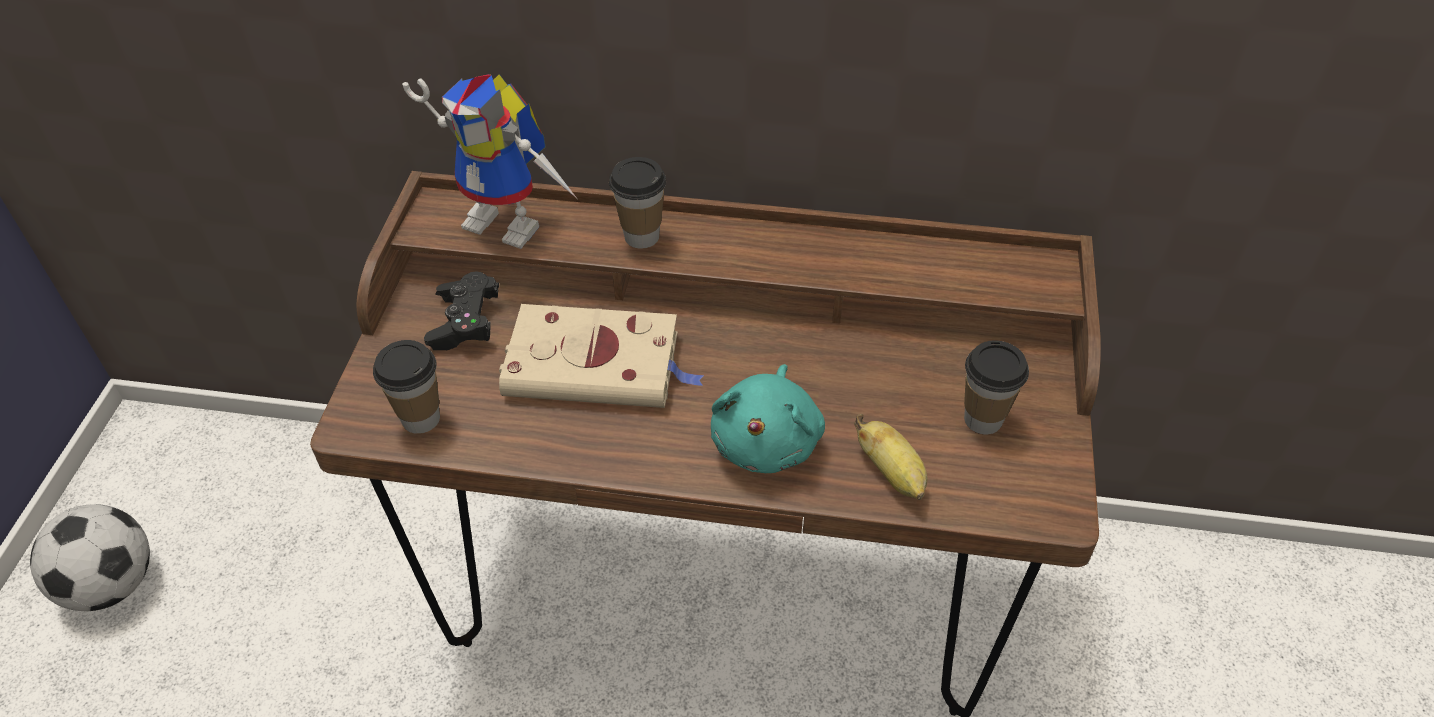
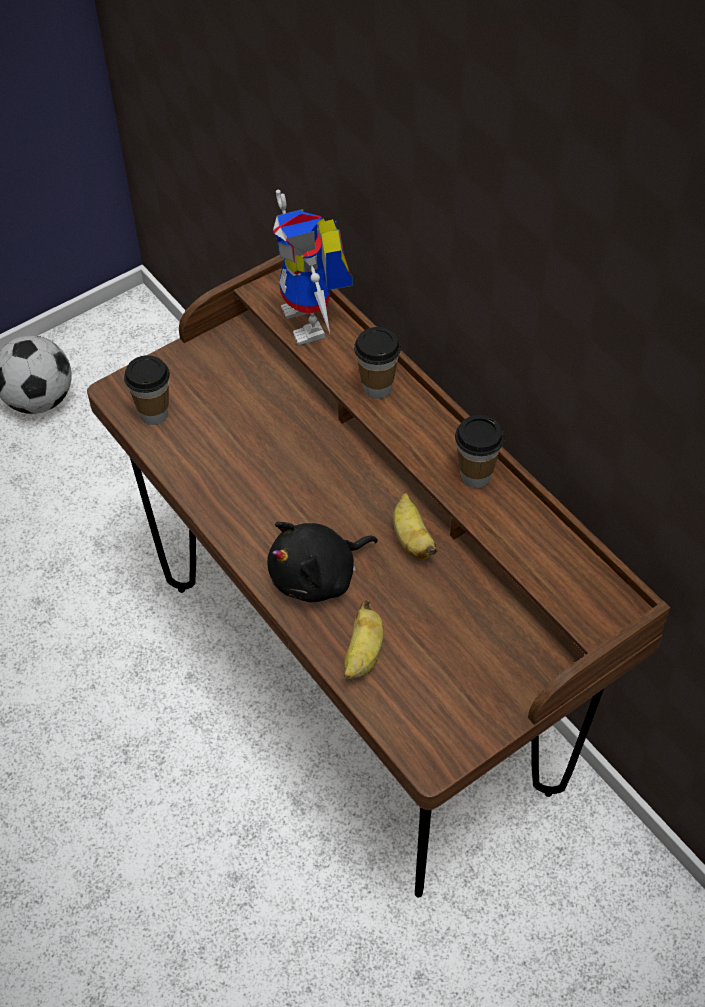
camera: 45 degrees right, 5 degrees up
(465, 323) = (239, 372): black game controller -> none
(598, 365) = (279, 454): beige book -> none
(767, 440) = (318, 576): turquoise plush toy -> black plush toy
(807, 348) = (412, 539): none -> banana
(983, 419) = (461, 670): cup -> cup (475, 476)

